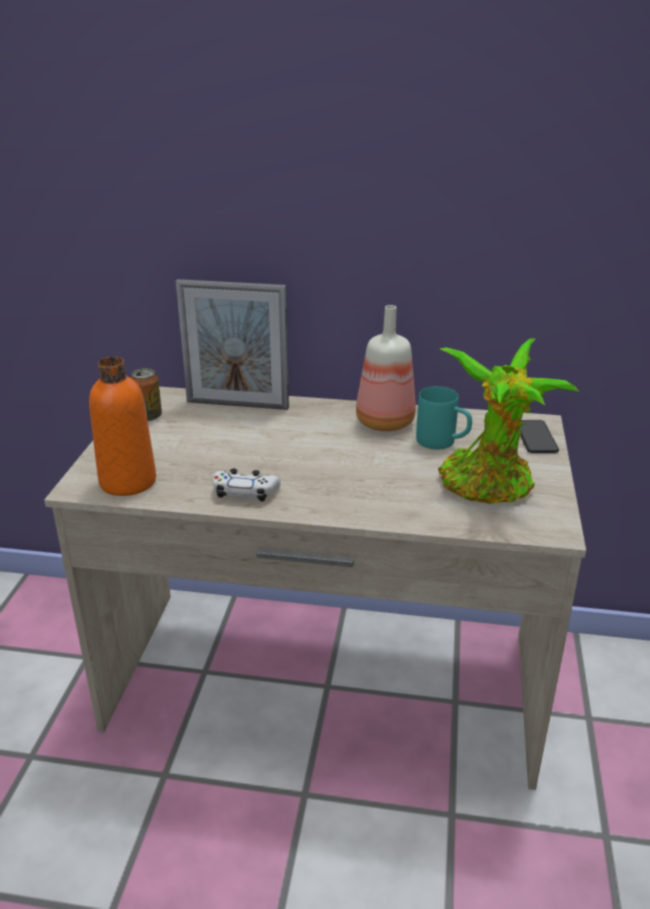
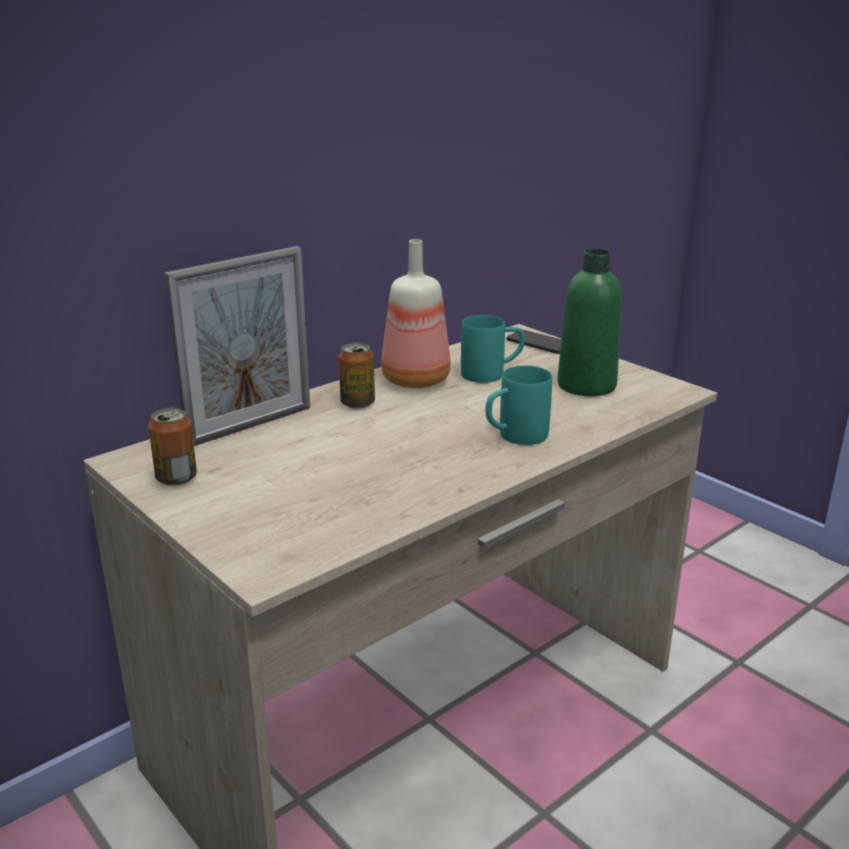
camera: 50 degrees left, 5 degrees down
(128, 482) = (306, 537): orange bottle -> none
(245, 492) = (435, 482): white game controller -> none
(317, 420) = (357, 403): none -> can
(351, 493) = (514, 437): none -> turquoise mug
(489, 486) = (586, 386): potted plant -> green bottle

